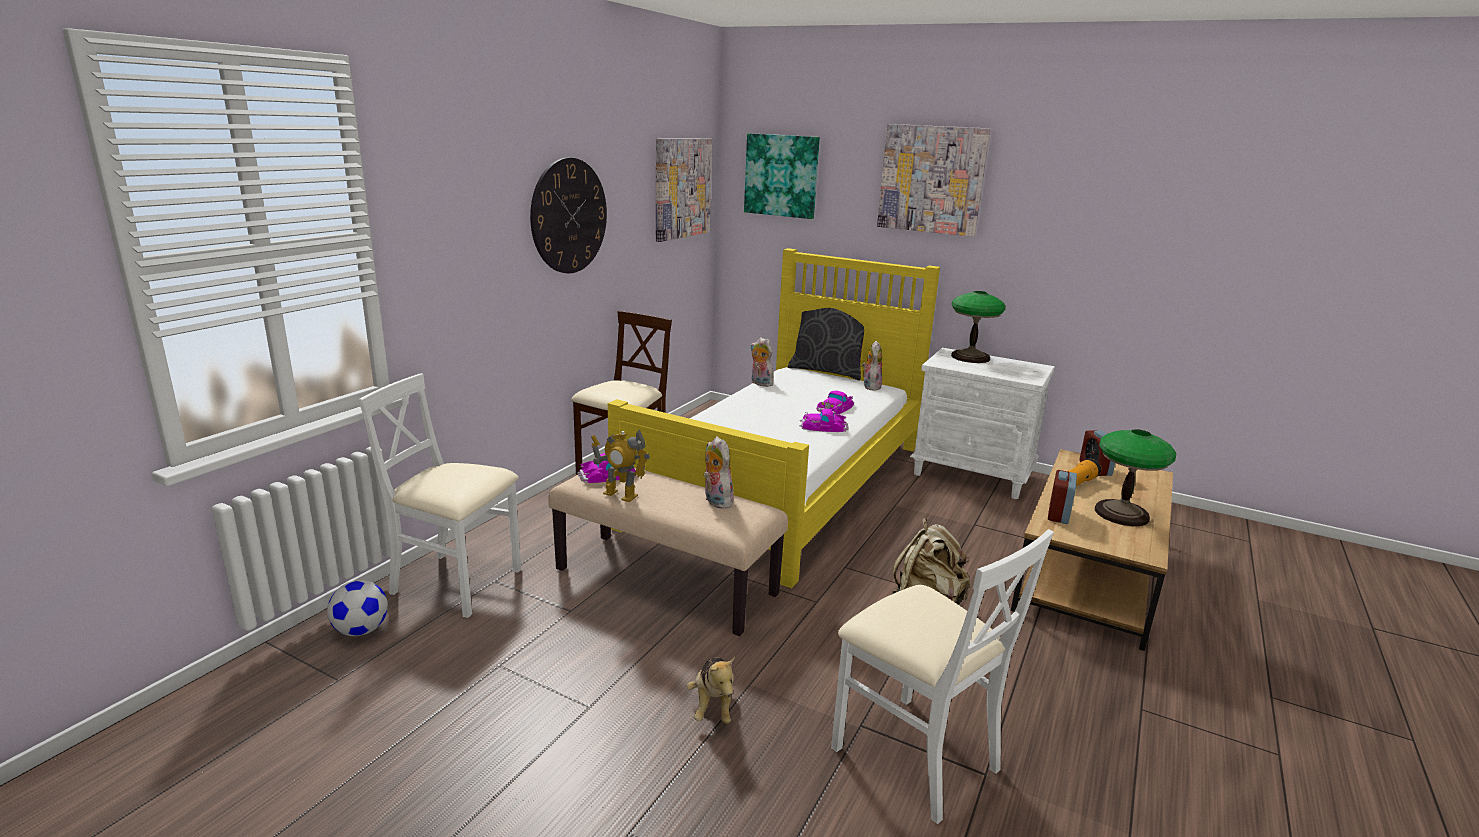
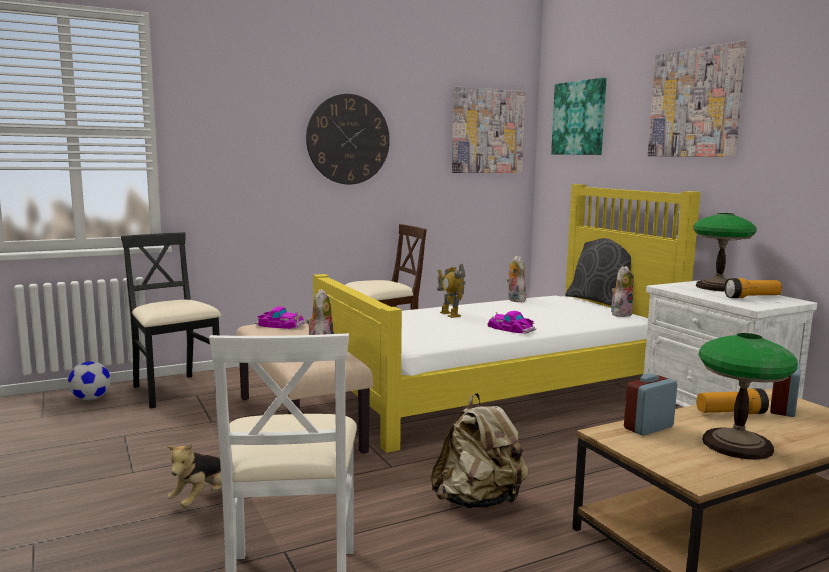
camera: 35 degrees right, 10 degrees down
(457, 583) = (175, 391): white chair -> black chair
(620, 495) = (264, 334): toy robot -> toy robot (450, 314)
(835, 408) = (550, 320): toy car -> none
(1012, 368) = (752, 297): none -> flashlight

